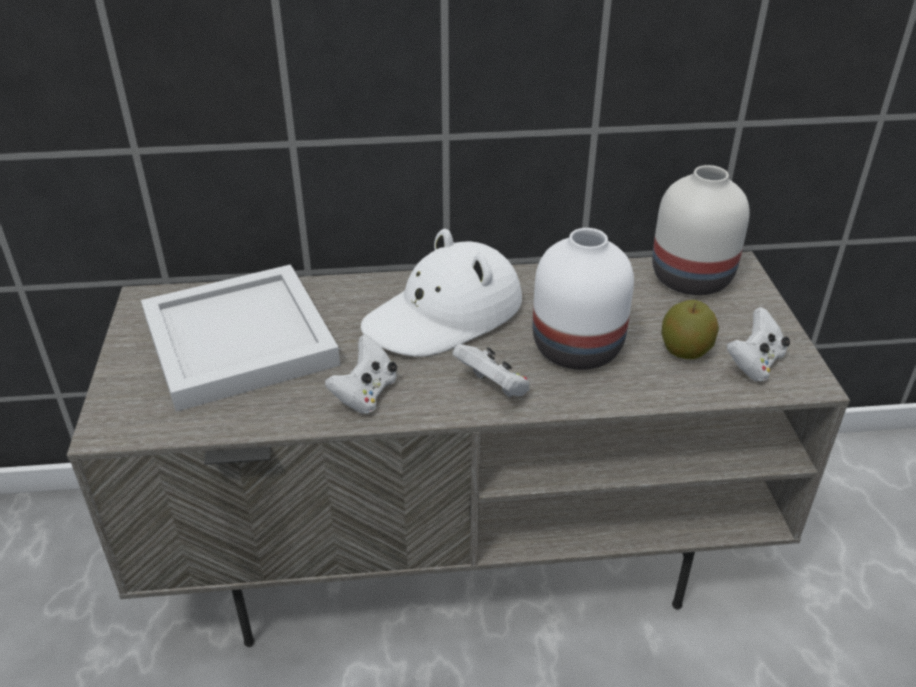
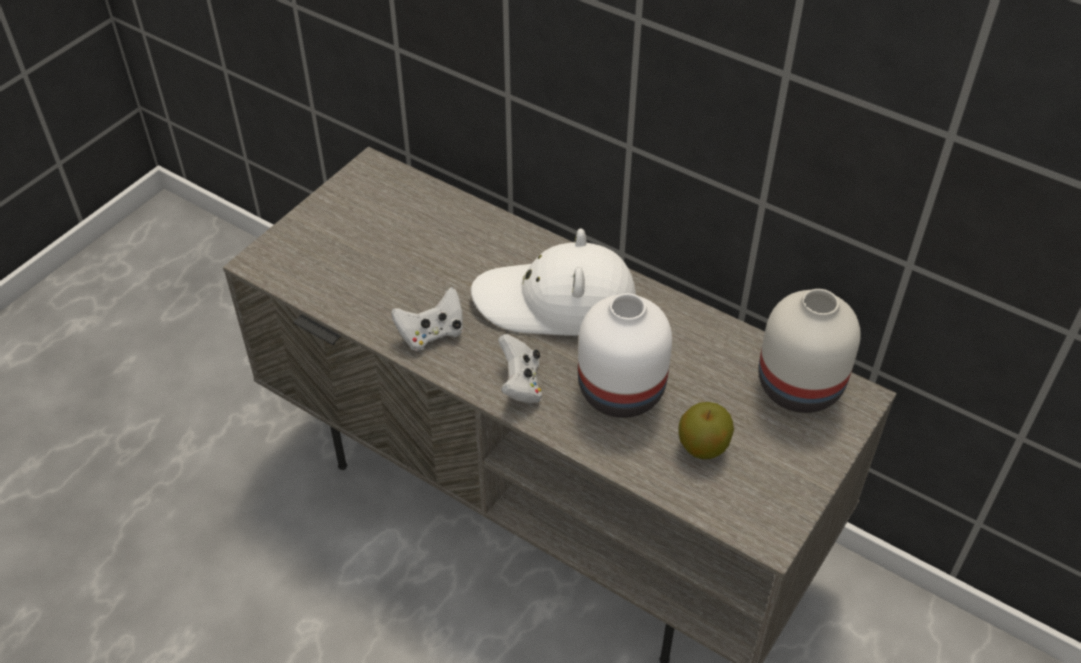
camera: 40 degrees right, 10 degrees up
(241, 338) = (399, 238): white tray -> none
(754, 364) = (746, 493): white game controller -> none

